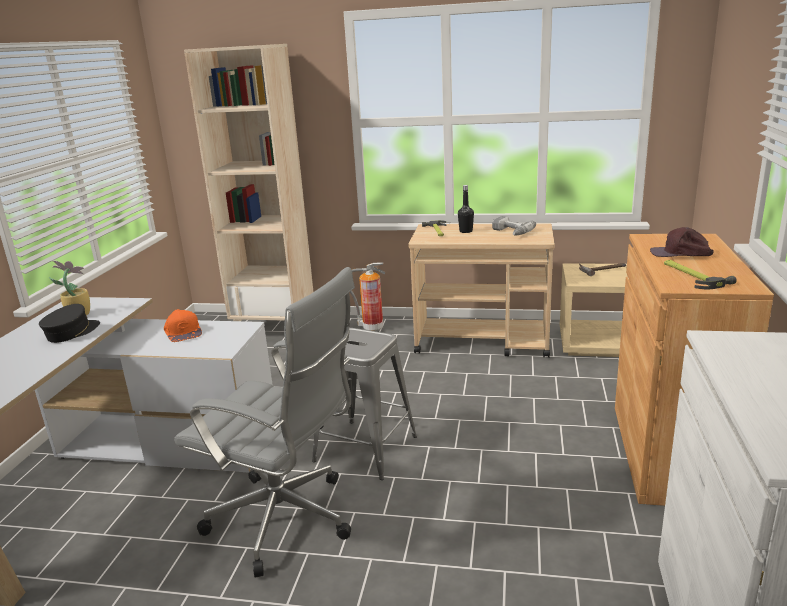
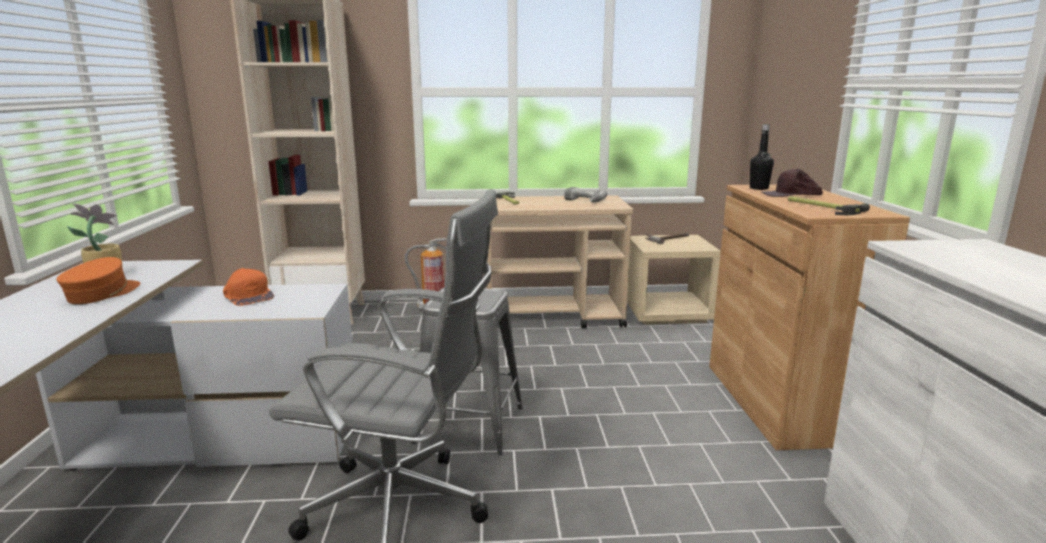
camera: 15 degrees left, 5 degrees down
(72, 332) = (102, 293): black cap -> orange cap
(466, 231) = (538, 201): black bottle -> black bottle (758, 188)

